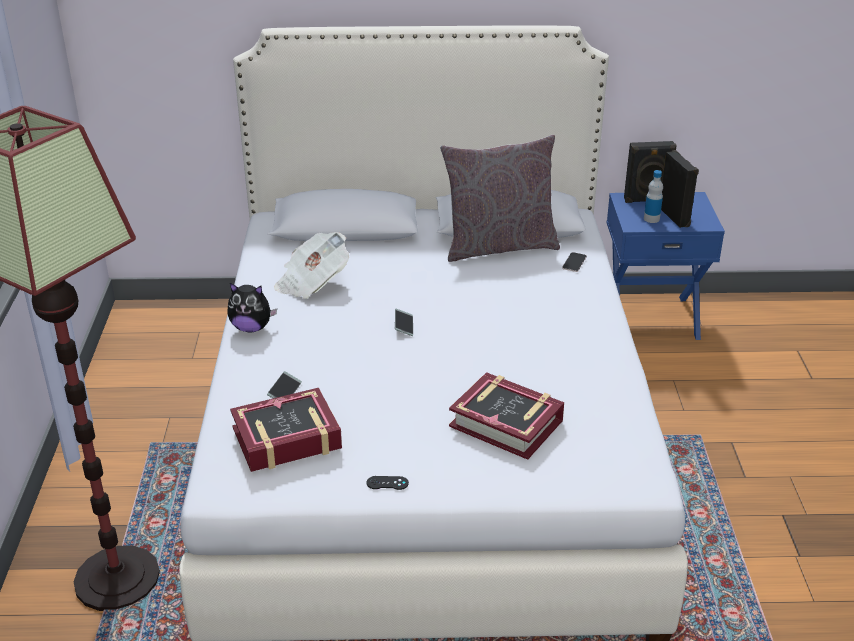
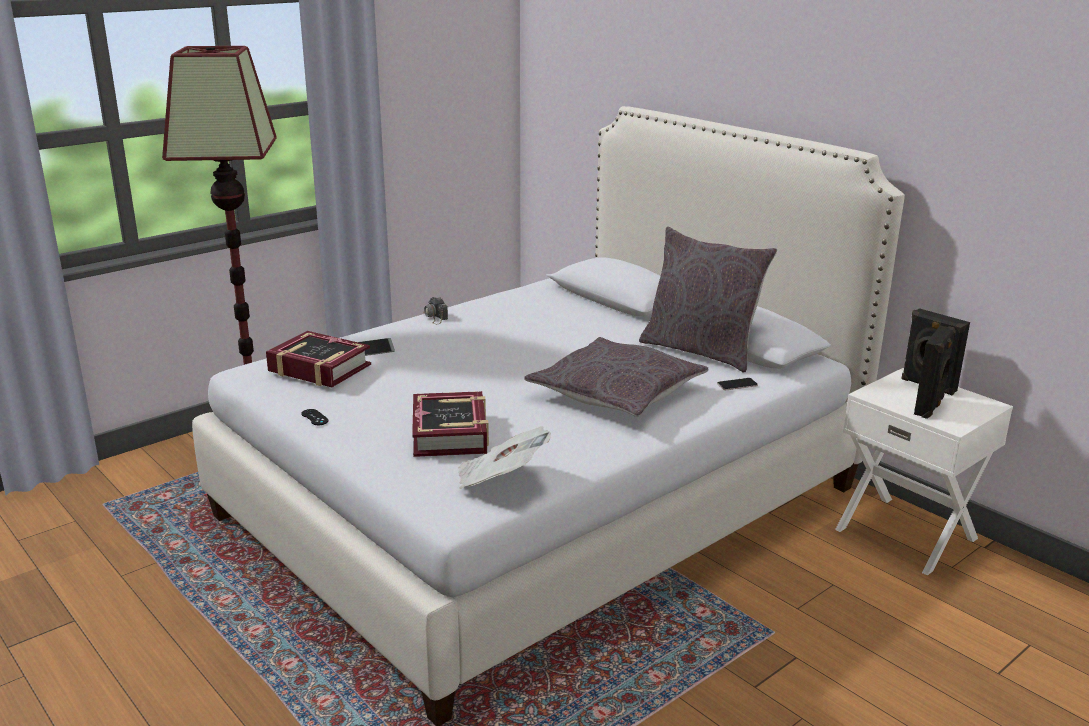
camera: 50 degrees right, 10 degrees down
(251, 328) = (435, 317): plush toy -> camera
(312, 283) = (522, 313): newspaper -> newspaper (500, 480)
(404, 326) = (520, 357): phone -> none
(524, 315) = (616, 392): none -> grey pillow
(650, 317) = (907, 533): blue nightstand -> white nightstand
(651, 219) = (899, 398): bottle -> none

